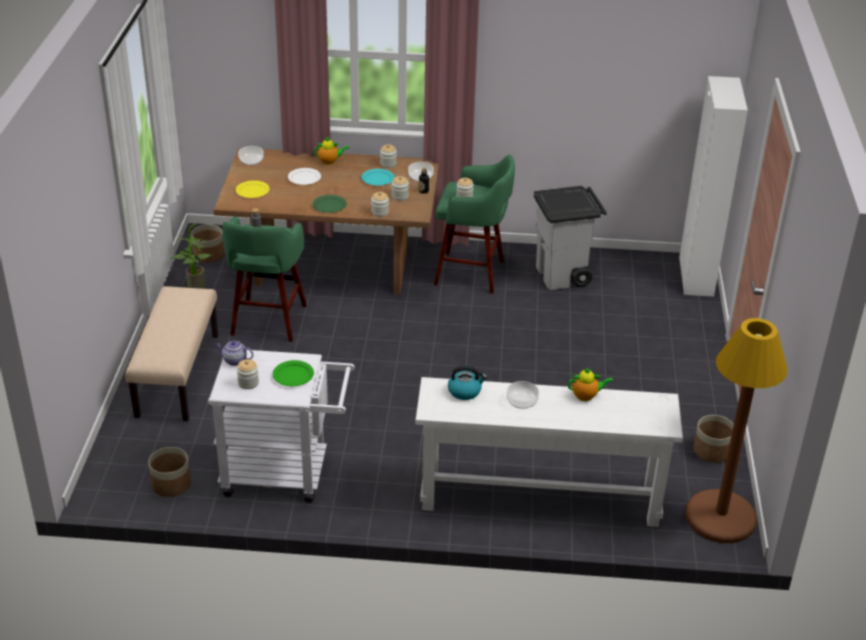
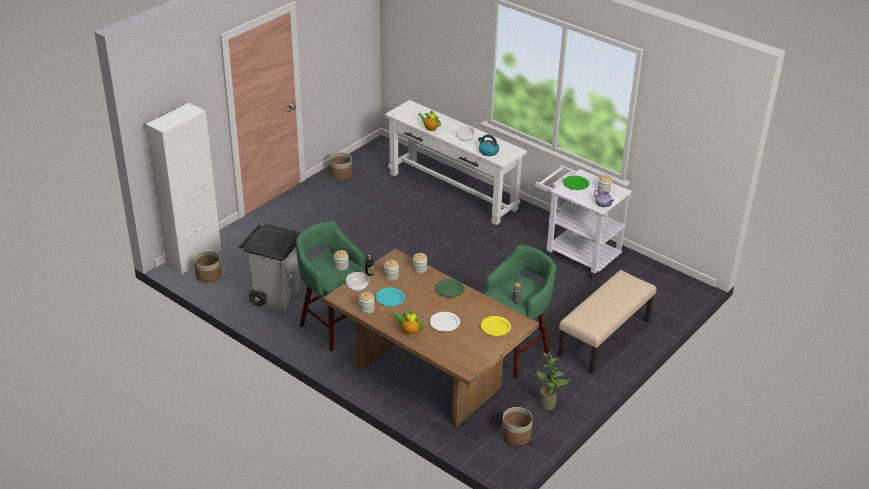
camera: 145 degrees left, 0 degrees up
(171, 484) = (646, 273): planter -> planter (209, 276)
(251, 161) = (472, 359): bowl -> none
(720, 517) = (378, 152): brown floor lamp -> none

